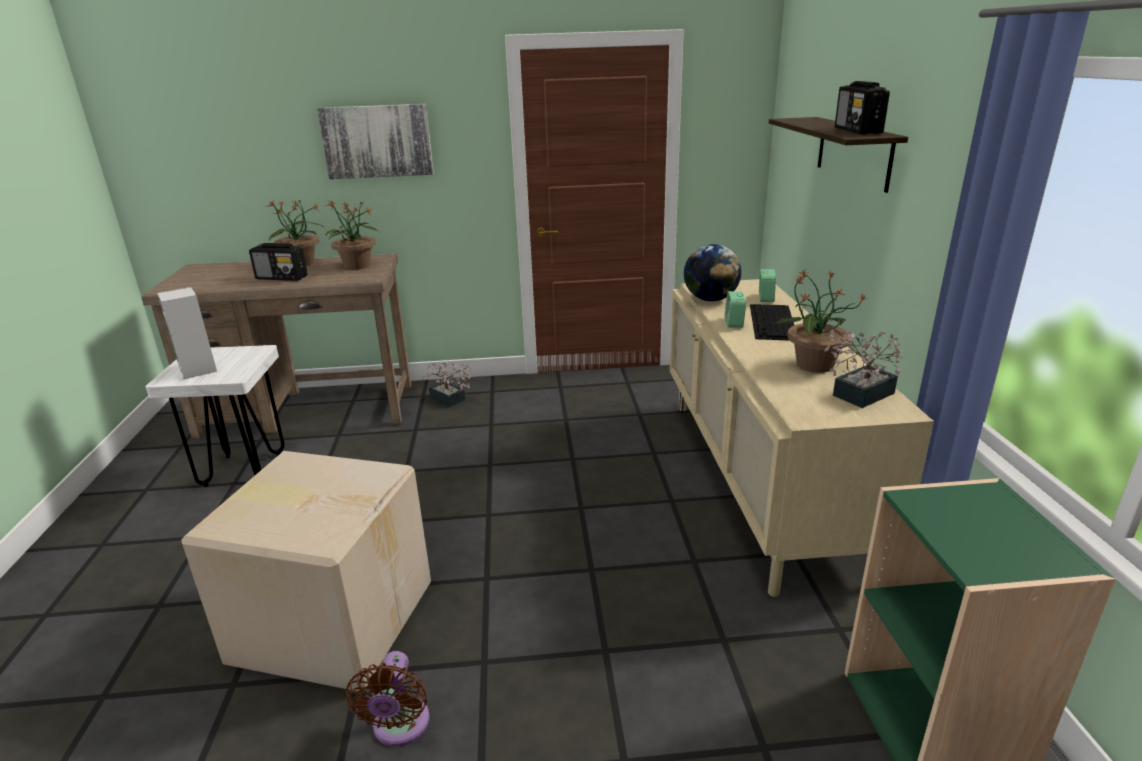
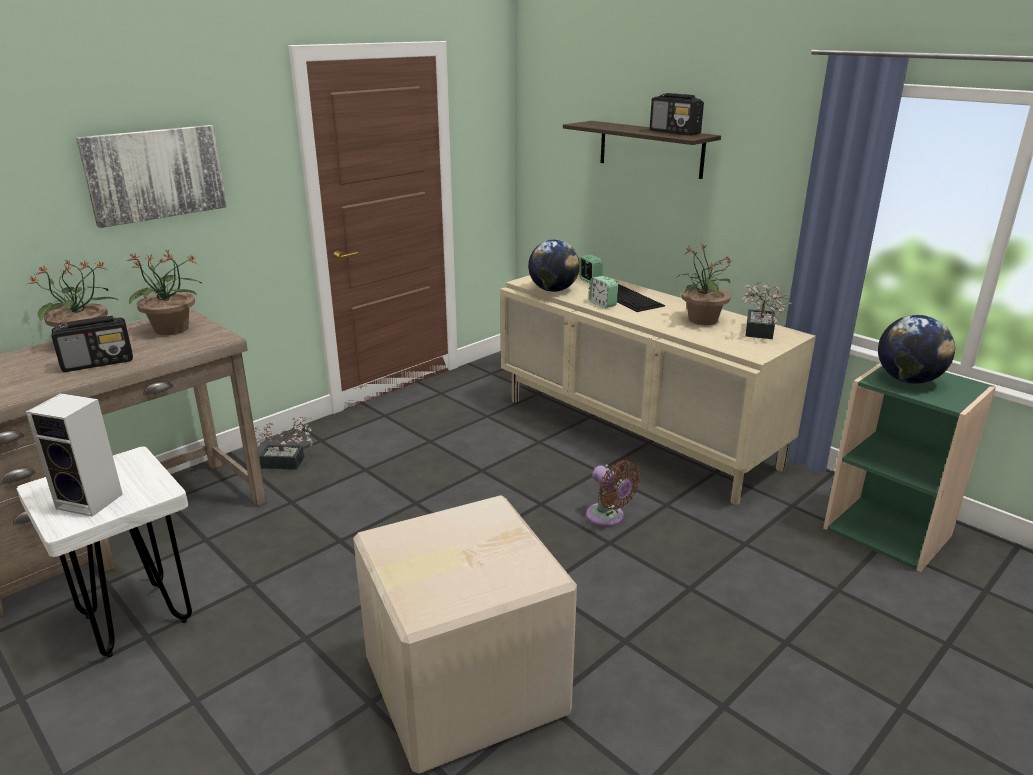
camera: 40 degrees left, 0 degrees up
(399, 727) = (631, 716): brown fan -> brown fan (608, 517)
(966, 515) = (908, 380): none -> globe

